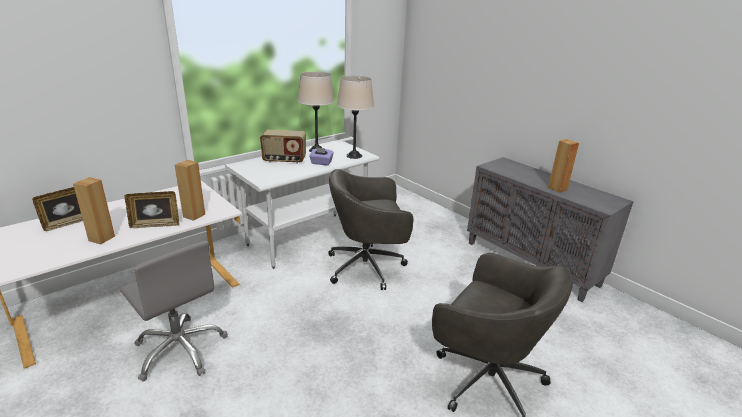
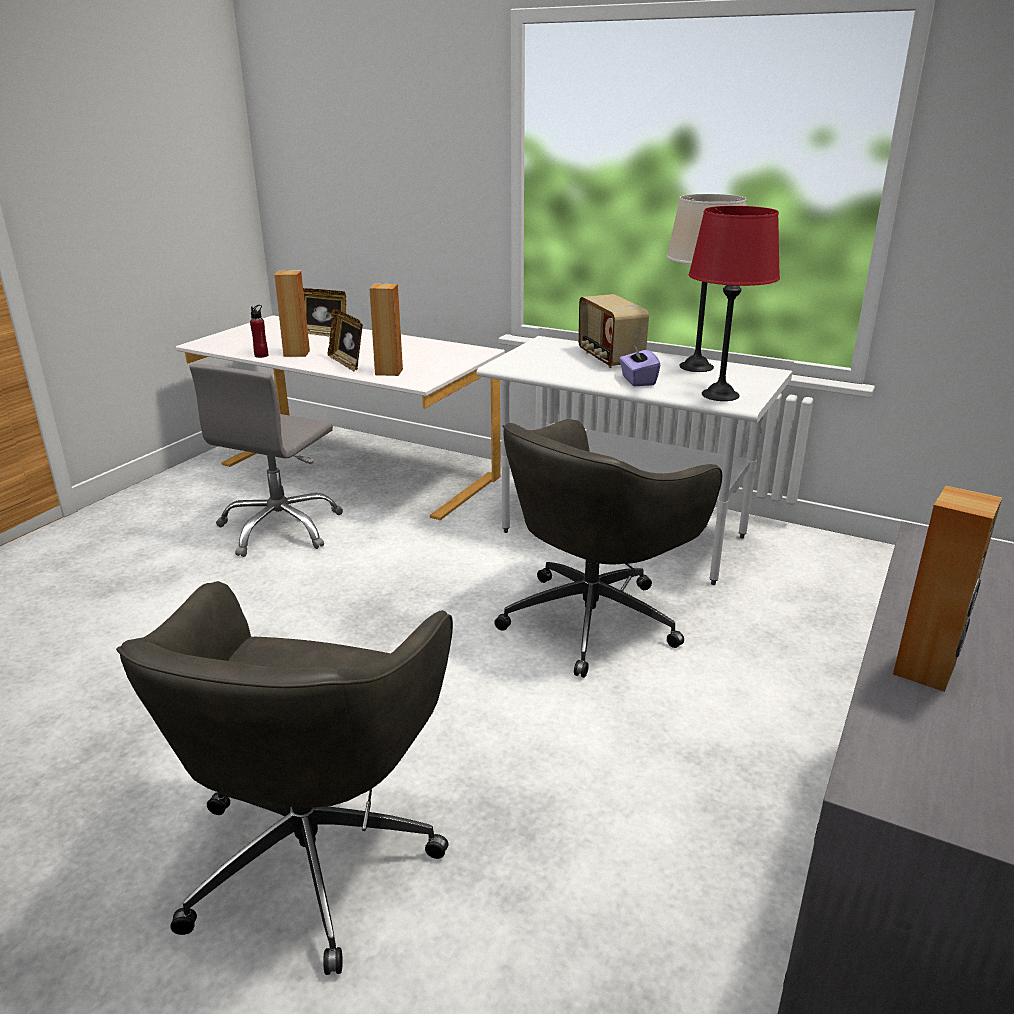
camera: 70 degrees right, 0 degrees up
(82, 252) = (261, 355): none -> red bottle
(354, 155) = (720, 395): beige table lamp -> red table lamp
(368, 267) = (594, 618): grey office chair -> grey office chair turned 105 degrees counterclockwise

